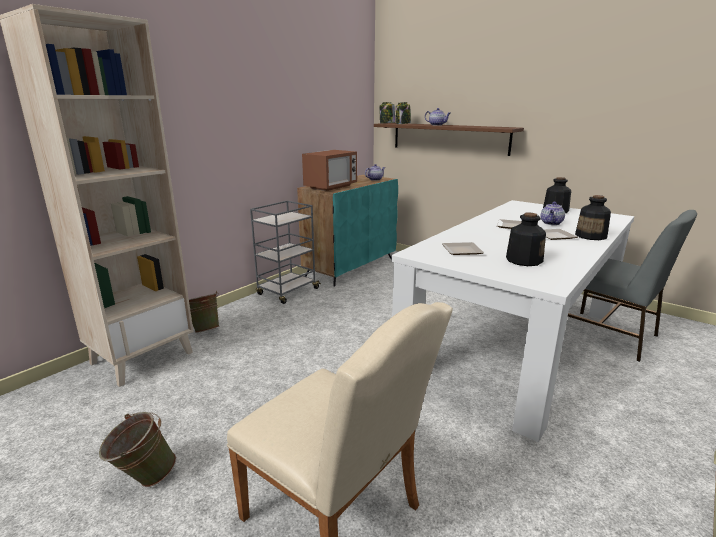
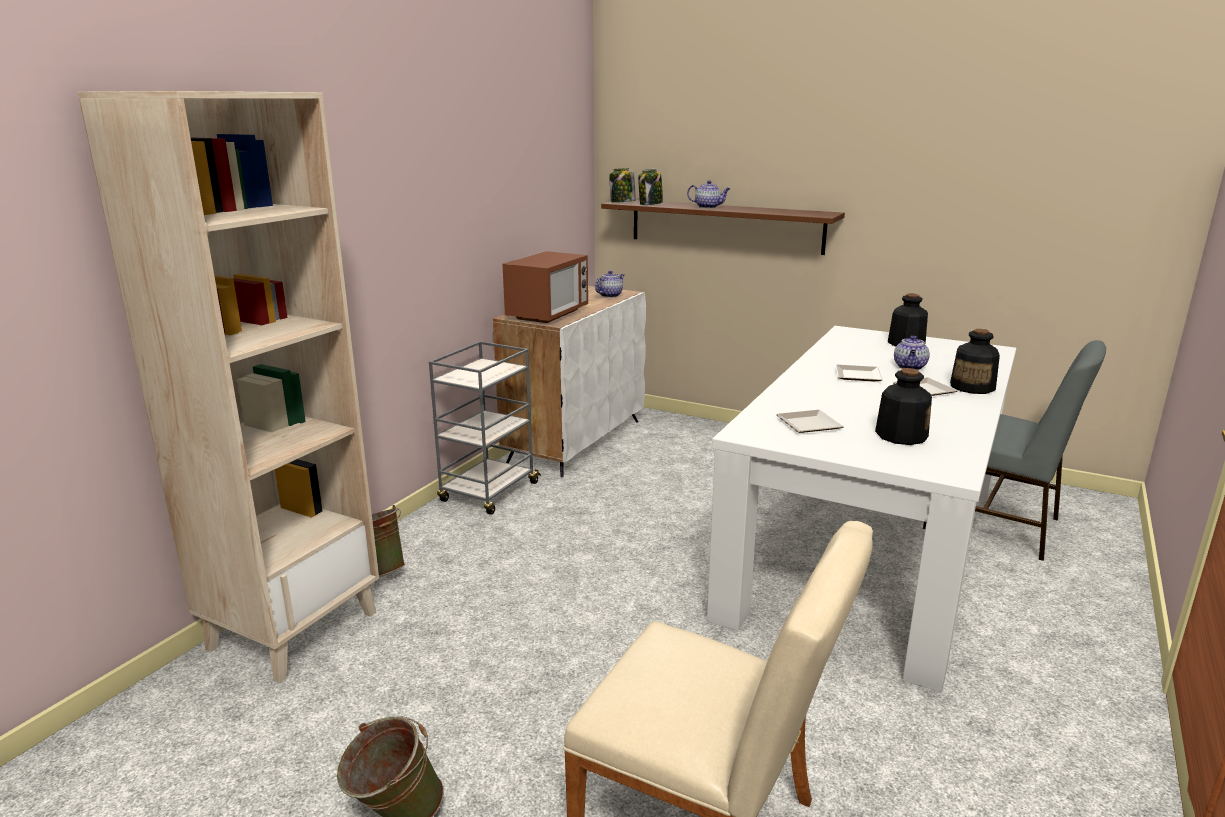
camera: 10 degrees left, 0 degrees up
(350, 267) = (576, 441): turquoise cabinet -> white cabinet

